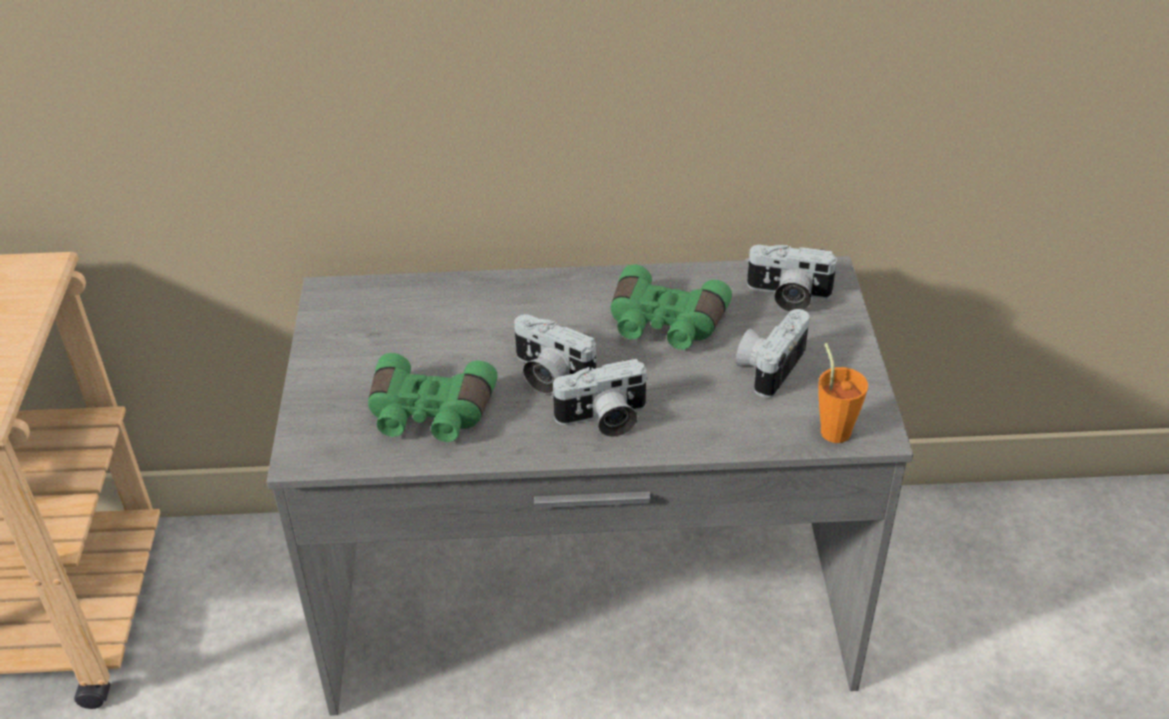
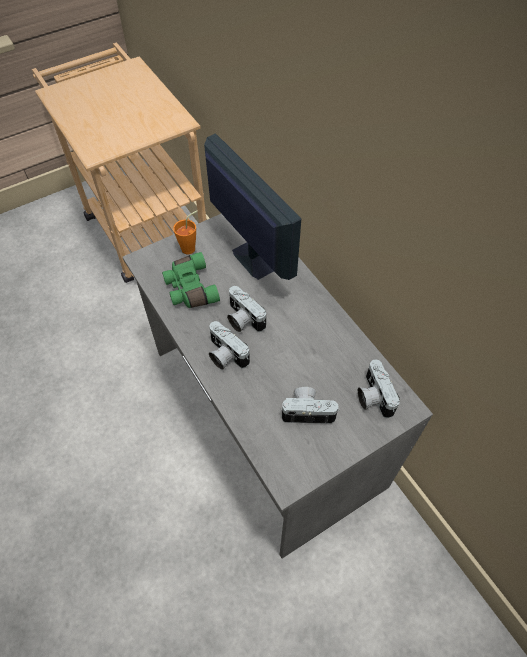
camera: 60 degrees right, 15 degrees up
(435, 319) = (253, 258): none -> monitor
(549, 374) = (242, 319): camera -> camera turned 45 degrees counterclockwise
(664, 325) = (309, 350): green binoculars -> none
(833, 427) = (279, 461): orange cup -> orange cup (191, 247)

